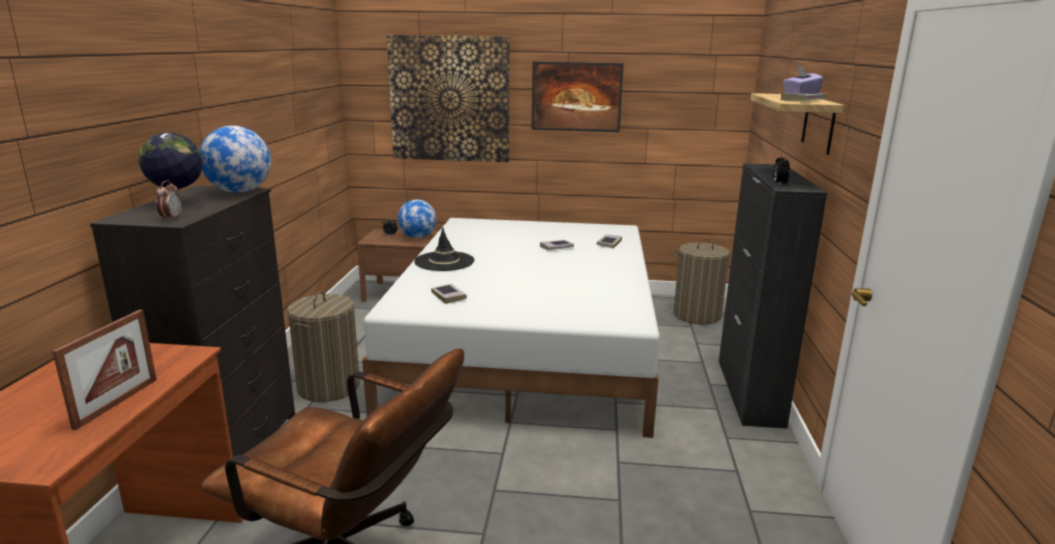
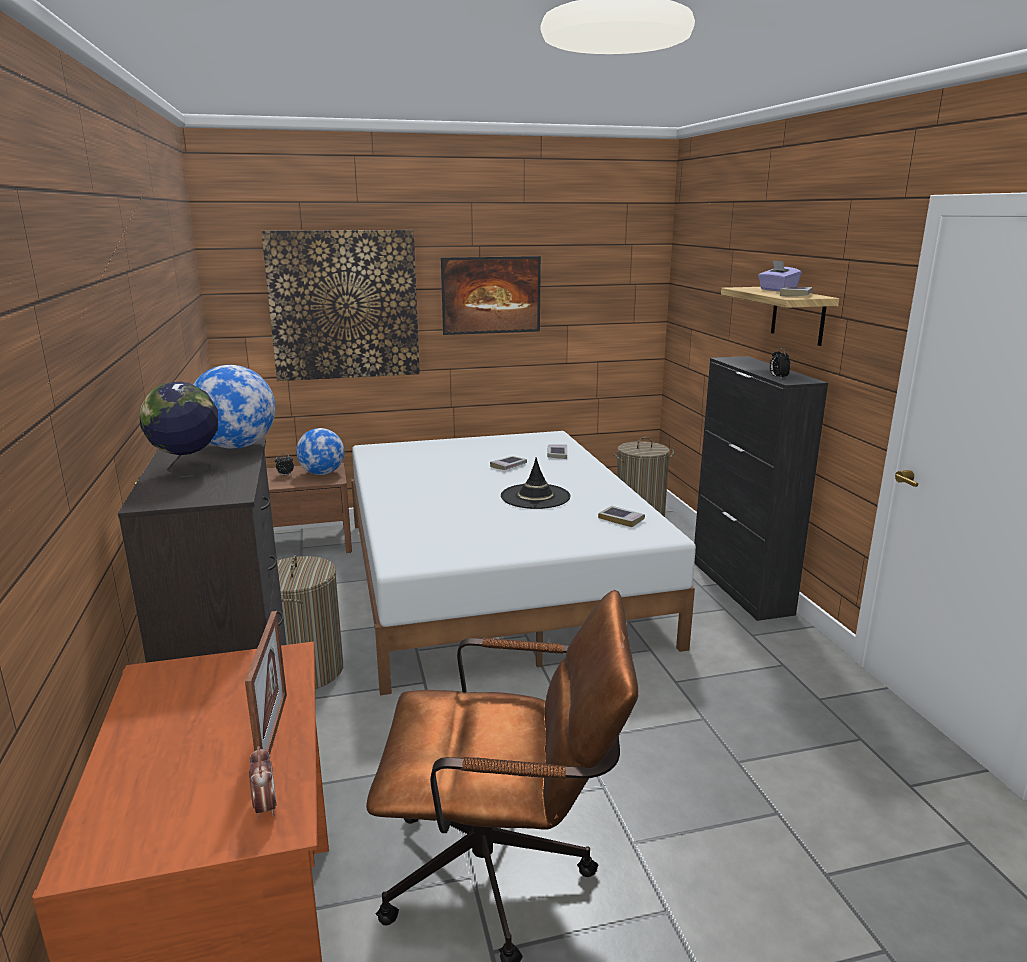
camera: 20 degrees left, 0 degrees up
(171, 218) = (217, 492): alarm clock -> alarm clock (265, 807)
(444, 261) = (403, 498): black hat -> black hat (535, 497)
(448, 296) = (450, 537): book -> book (621, 519)

